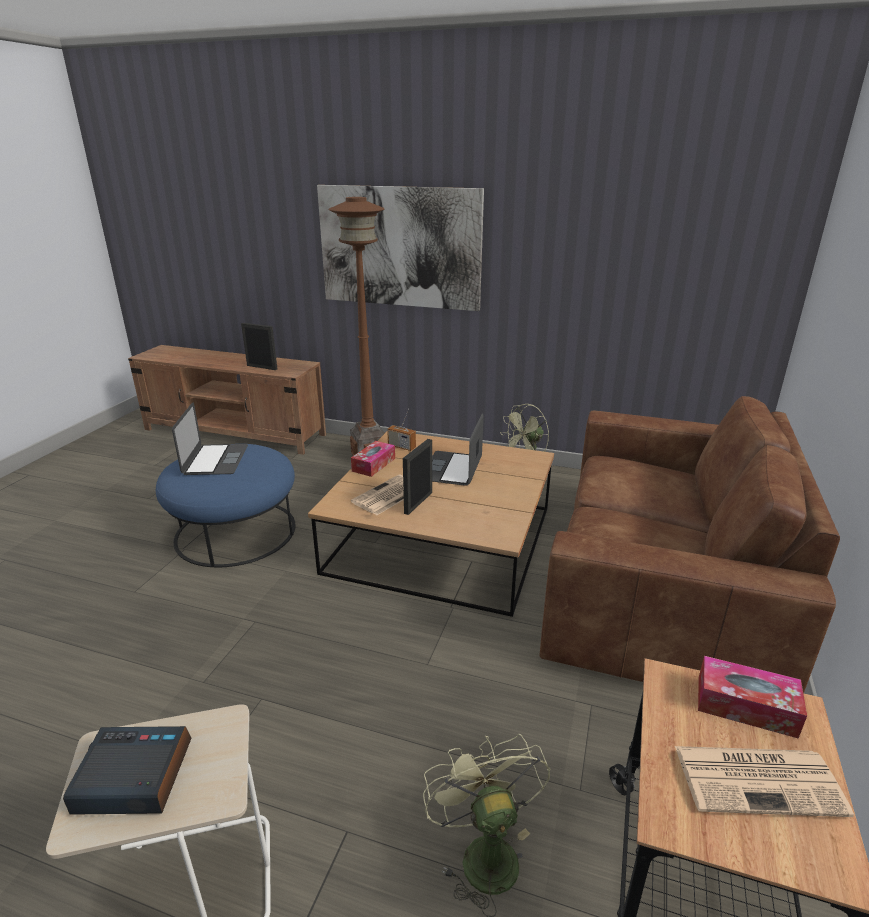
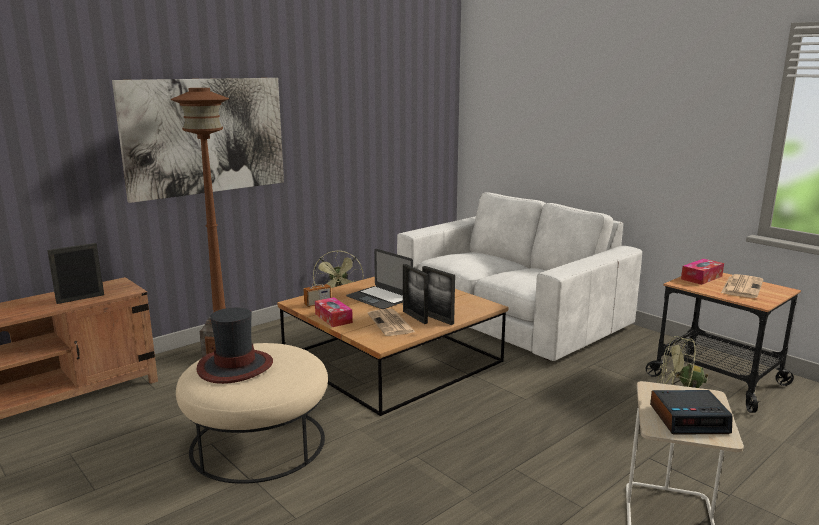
camera: 60 degrees left, 10 degrees down
(132, 777) = (689, 419): alarm clock -> alarm clock turned 120 degrees counterclockwise
(215, 460) = (235, 367): laptop -> hat
(235, 531) = (257, 443): blue ottoman -> beige ottoman
(426, 517) = (437, 319): none -> picture frame
(661, 583) = (511, 315): brown sofa -> white sofa

